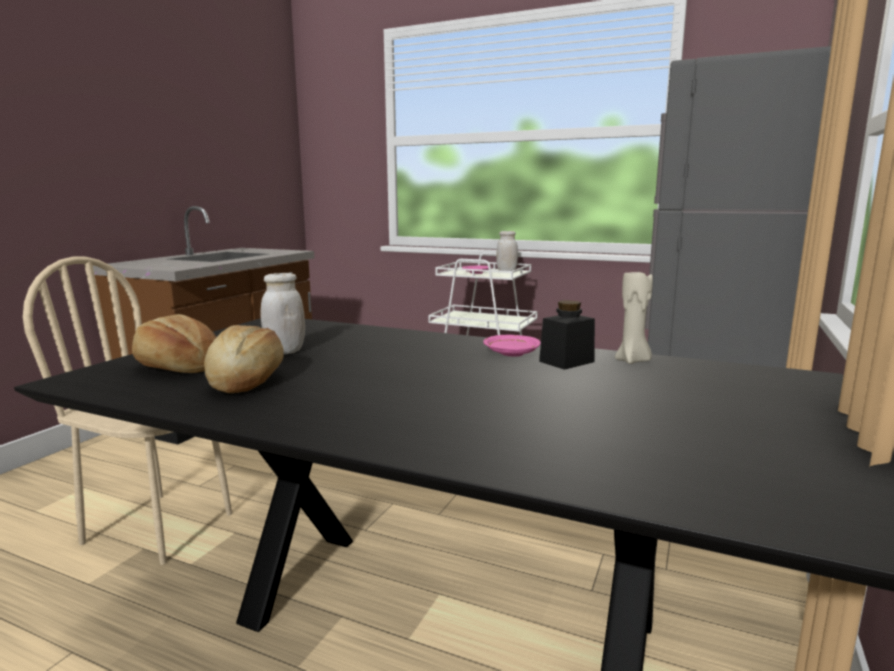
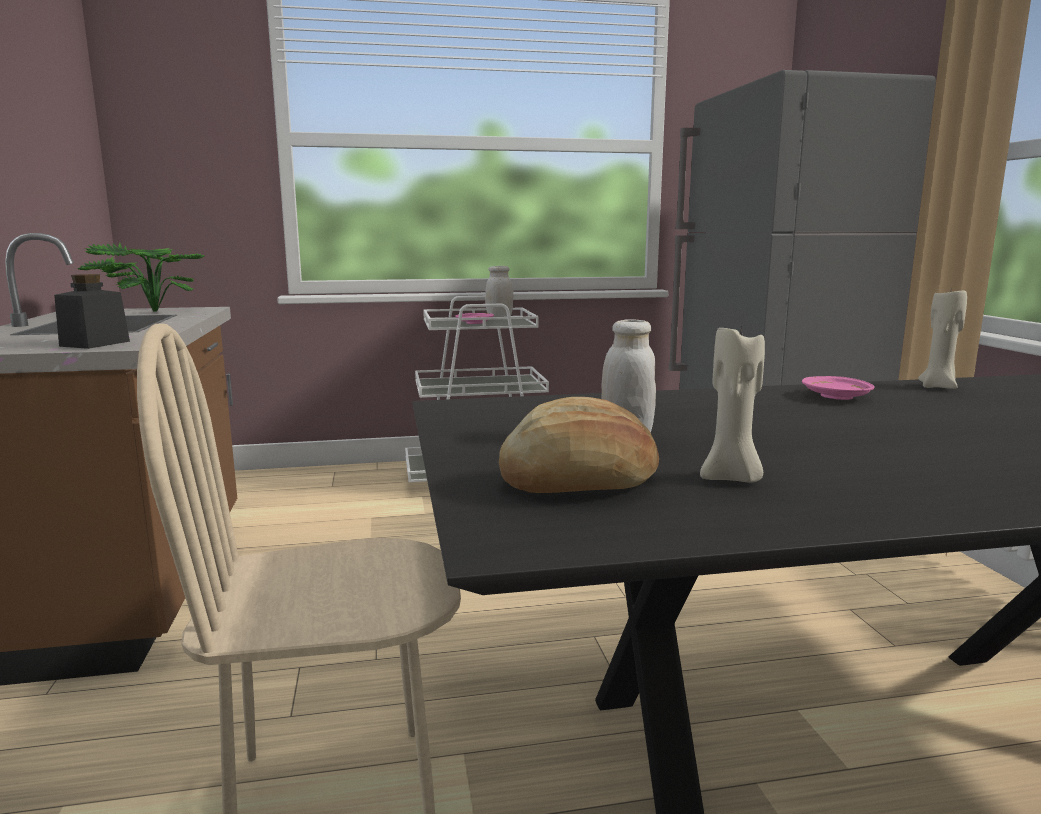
camera: 35 degrees left, 0 degrees up
(246, 381) = (731, 478): bread -> beige candle
(263, 251) = (147, 312): none -> potted plant
(566, 361) = (902, 396): black jar -> black jar (95, 344)

